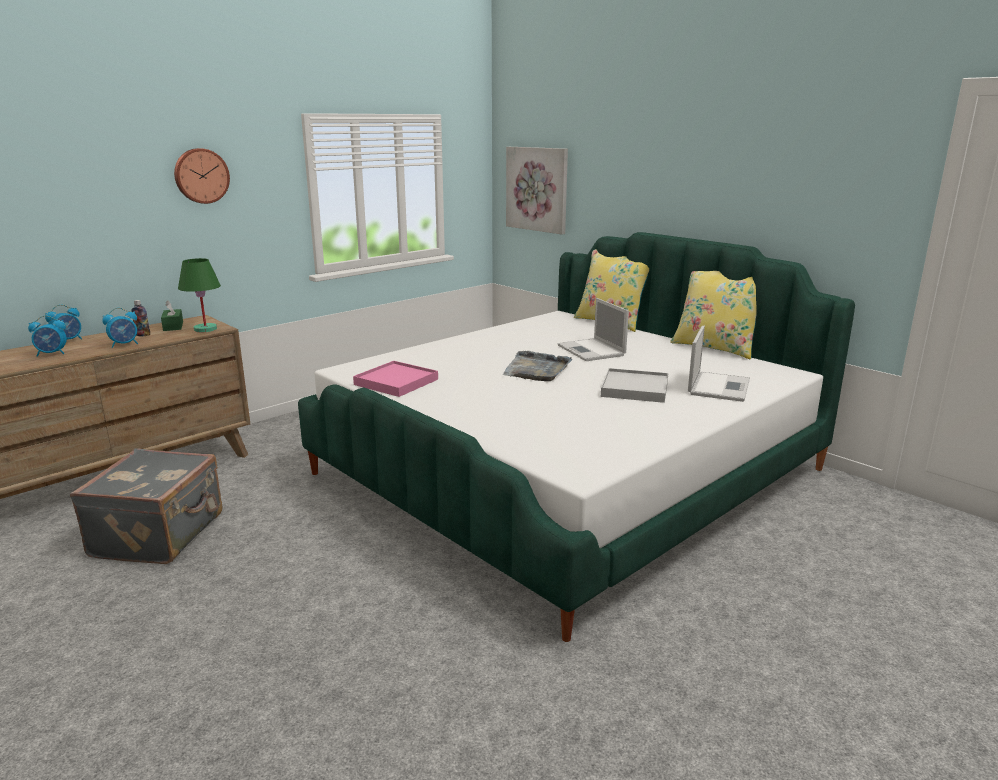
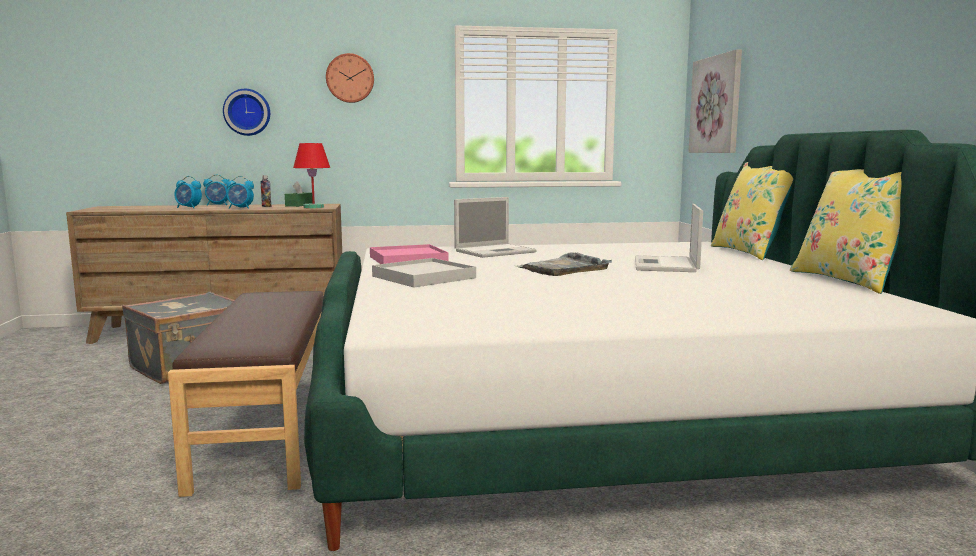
camera: 35 degrees right, 10 degrees down
(84, 224) = (247, 112): none -> wall clock
(205, 329) = (313, 207): green table lamp -> red table lamp
(358, 568) = (270, 426): none -> brown bench
(635, 389) = (638, 292): white tray -> white tray (423, 277)
(718, 386) = (762, 305): laptop -> laptop (496, 251)

